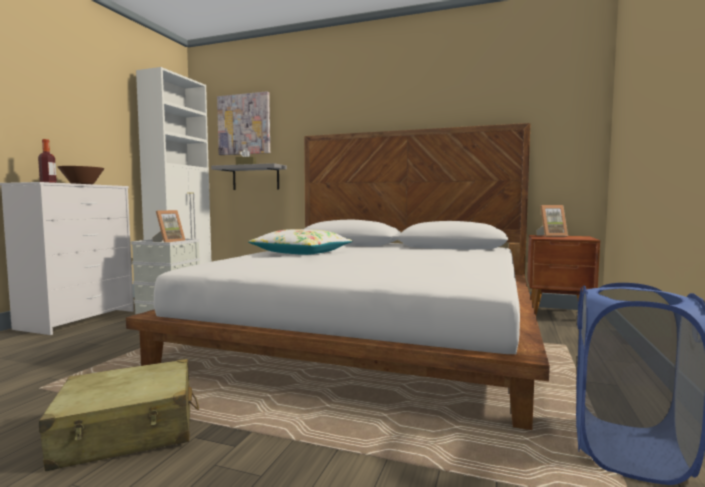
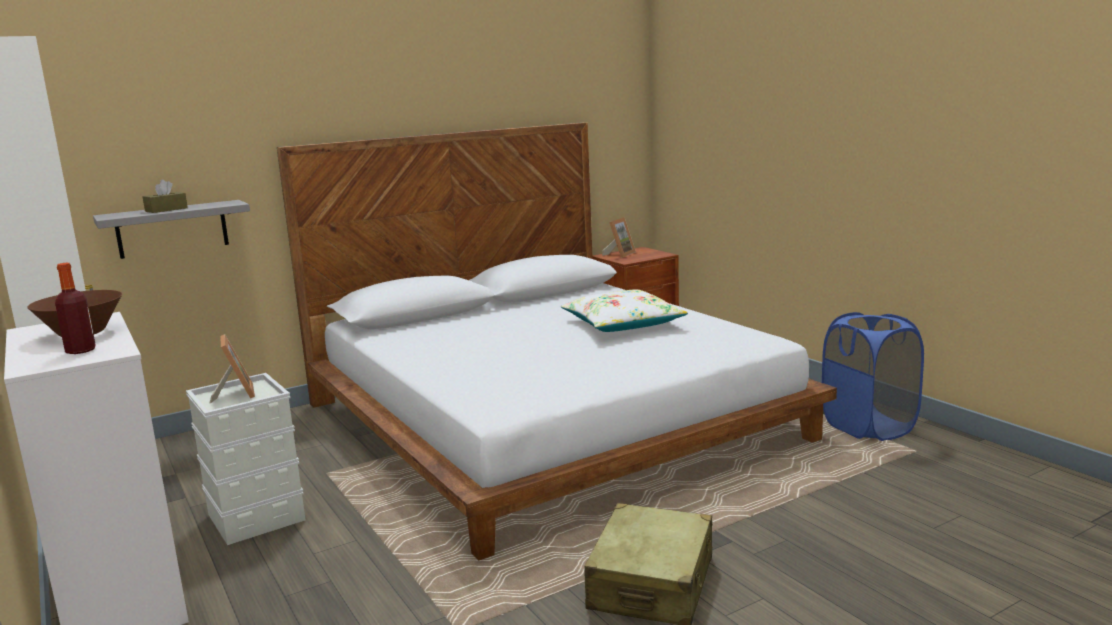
camera: 50 degrees left, 10 degrees up
(244, 124) = (128, 125): picture -> none
(301, 253) = (472, 351): white pillow -> white pillow (622, 324)

